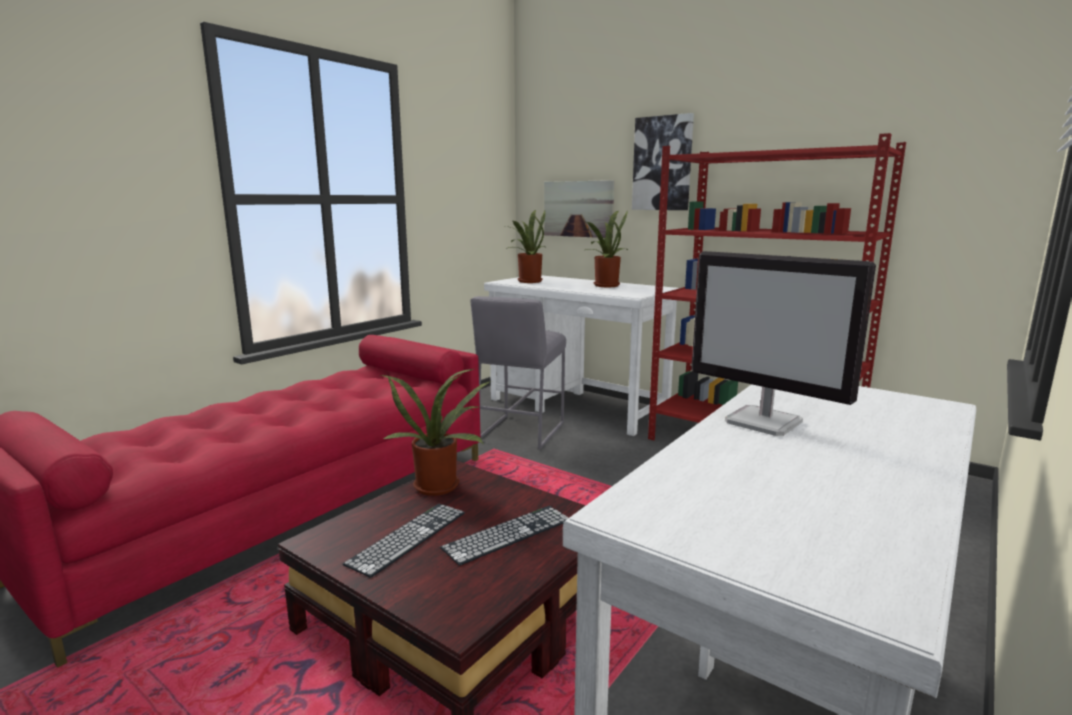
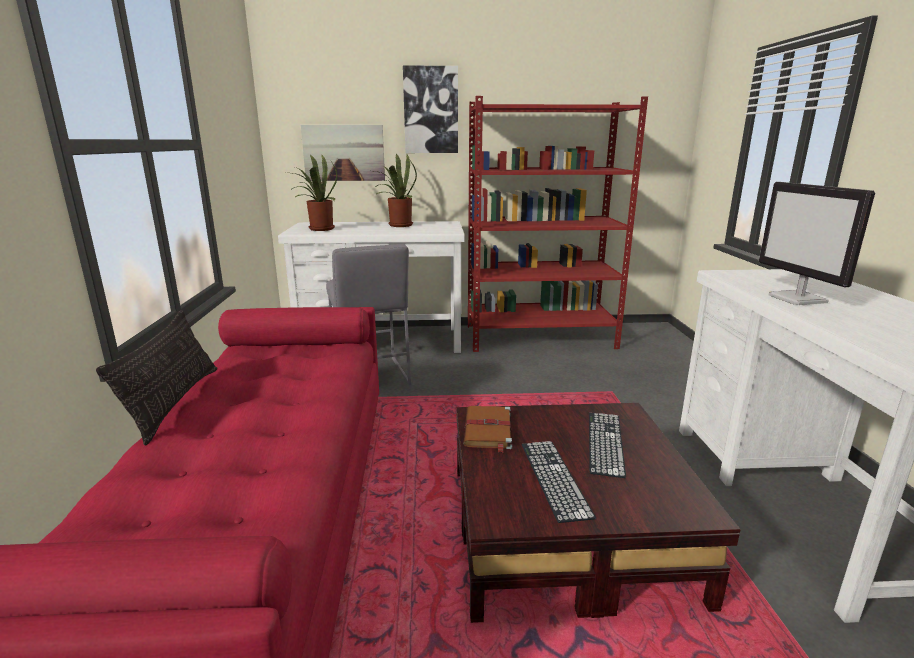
camera: 40 degrees left, 5 degrees up
(267, 389) = (175, 402): none -> pillow
(439, 484) = (488, 430): potted plant -> brown book
(765, 422) = (798, 299): monitor -> monitor turned 75 degrees clockwise

